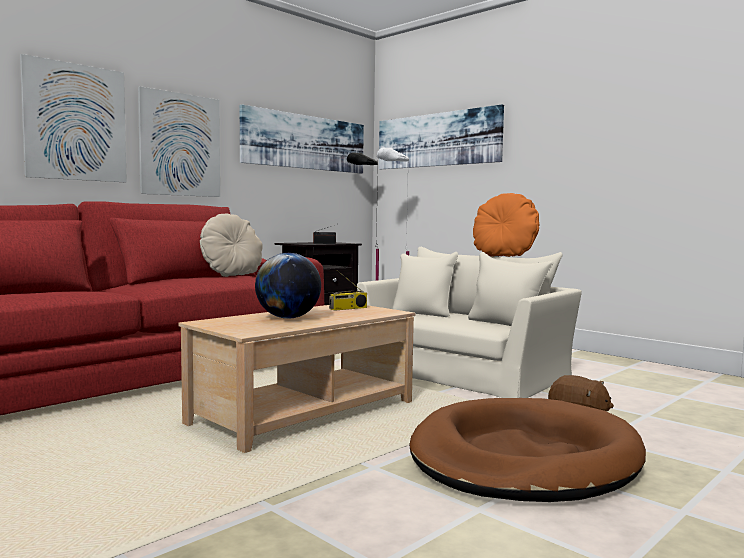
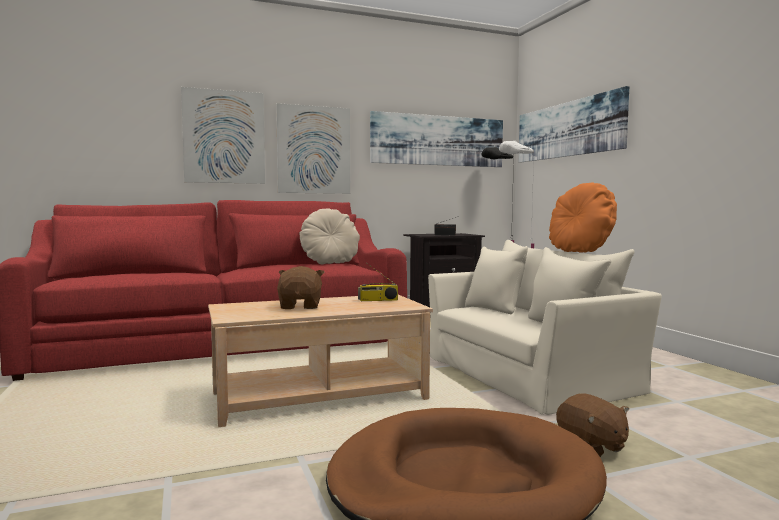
camera: 25 degrees right, 0 degrees up
(288, 318) = (301, 306): globe -> brown plush toy

